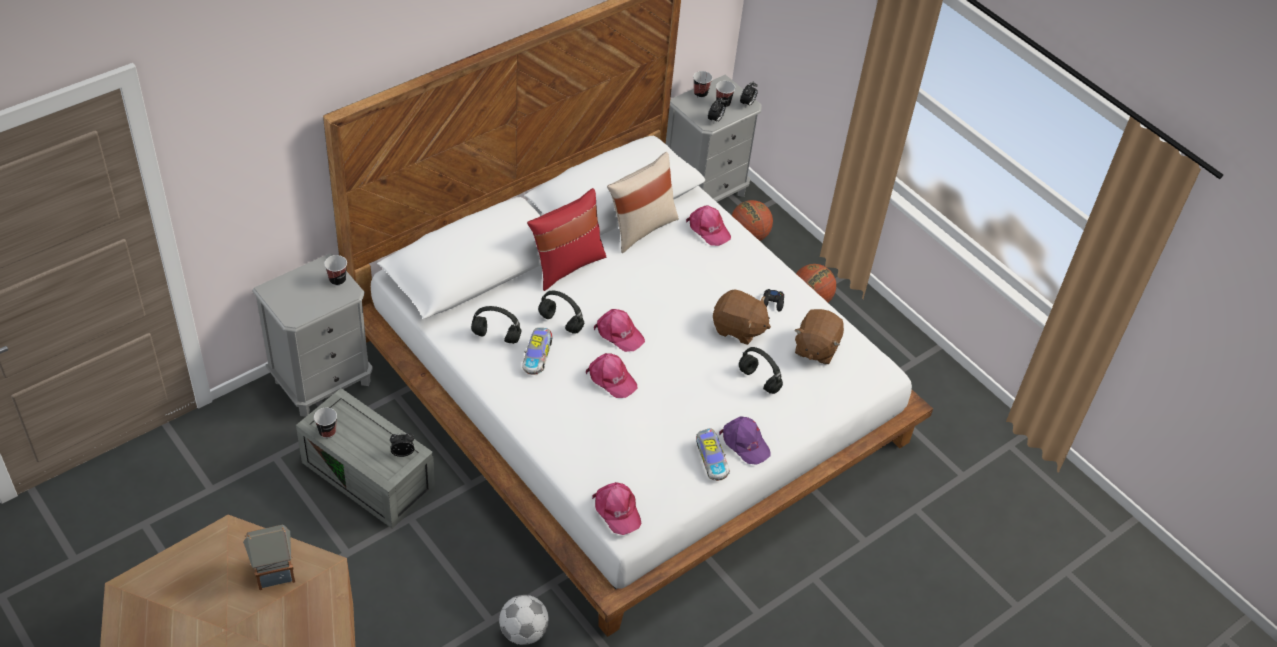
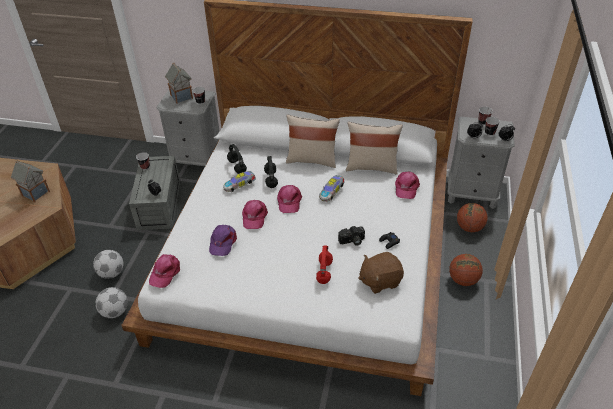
camera: 55 degrees right, 5 degrees down
(299, 290) = (182, 97): none -> toy house
(447, 599) = (112, 273): none -> football
(566, 265) = (312, 160): red pillow -> beige pillow
(710, 459) = (242, 287): toy car -> toy car (332, 192)
(738, 328) = (352, 241): brown plush toy -> camera
(744, 443) = (270, 294): purple cap -> purple cap (222, 242)
(760, 380) = (324, 272): black headphones -> red headphones

